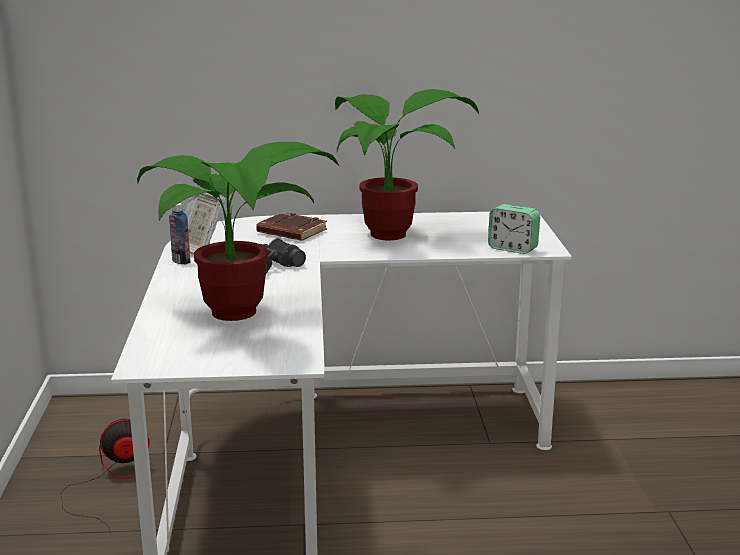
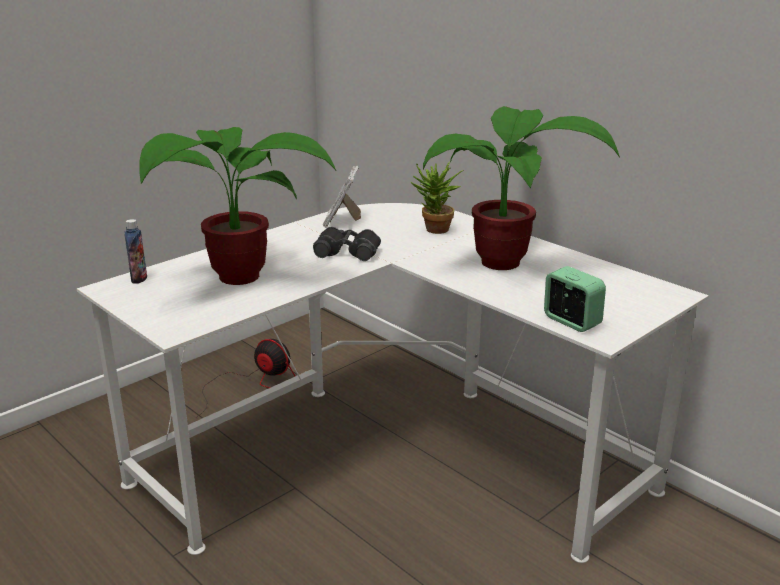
camera: 50 degrees right, 5 degrees up
(181, 261) = (310, 225): bottle -> bottle (139, 279)
(290, 232) = (434, 231): brown book -> potted plant
(513, 249) = (571, 321): alarm clock -> alarm clock turned 150 degrees clockwise

